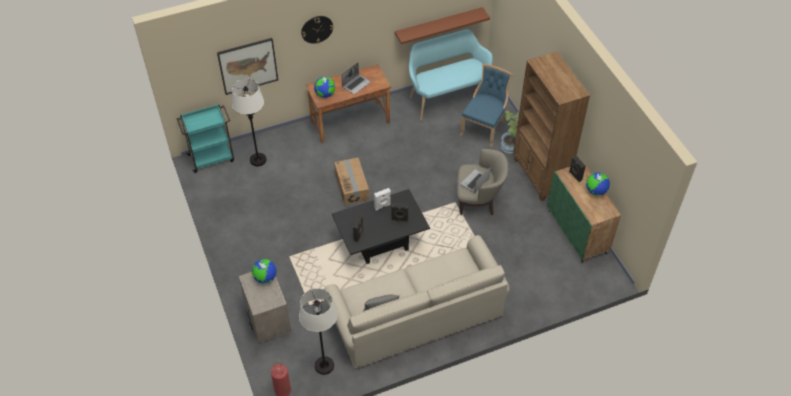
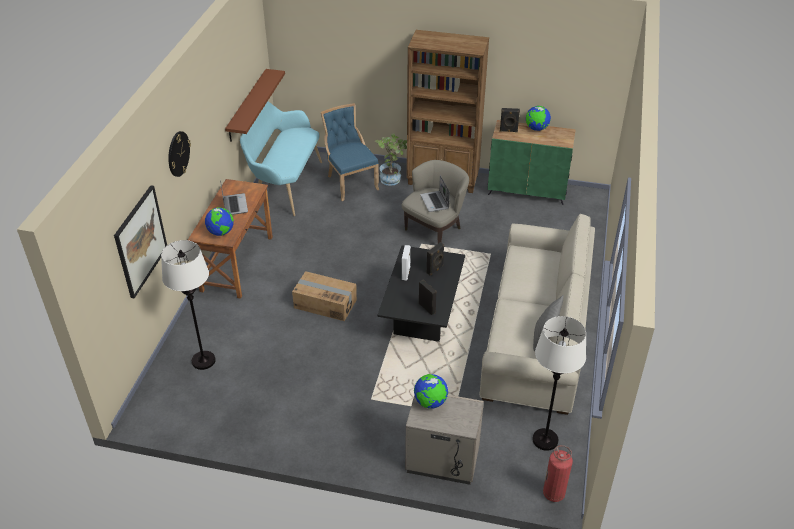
camera: 55 degrees left, 10 degrees down
(212, 158) = (152, 400): turquoise cart -> none

